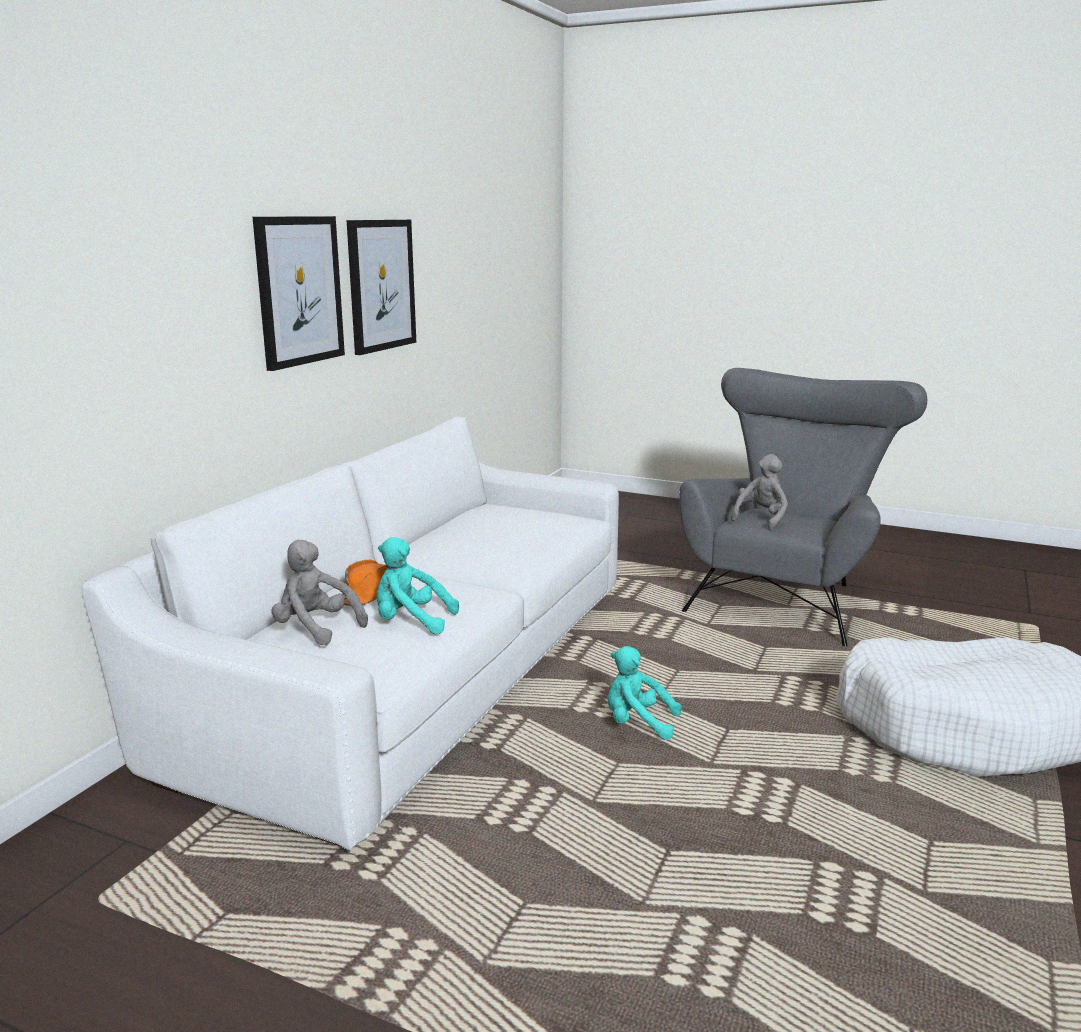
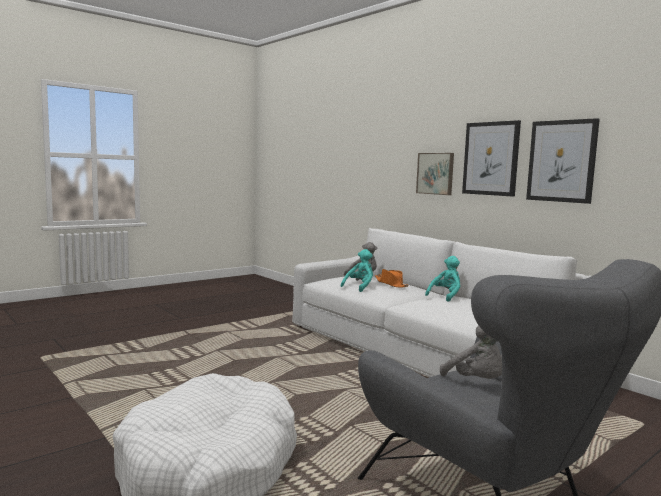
camera: 115 degrees right, 10 degrees down
(204, 340) = (436, 173): none -> picture
(637, 723) = (326, 379): turquoise plush toy -> turquoise plush toy (445, 296)

